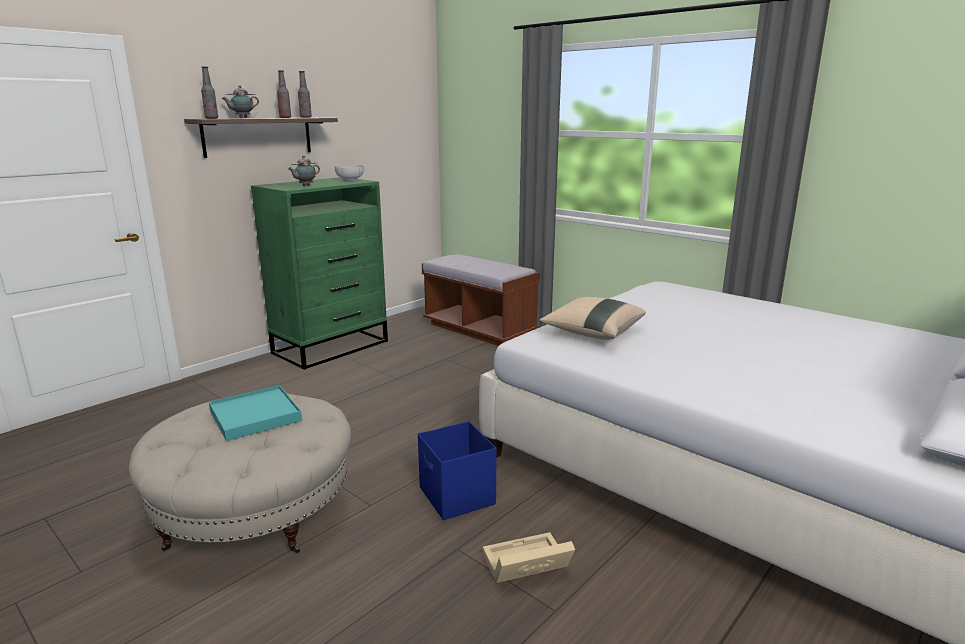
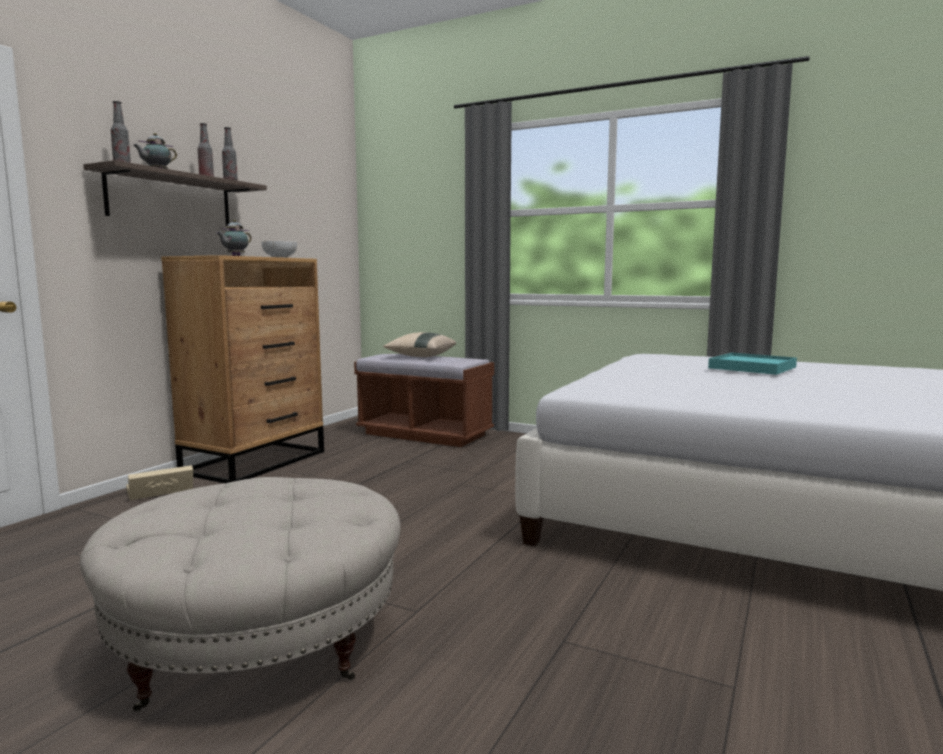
camera: 15 degrees left, 10 degrees down
(255, 416) = (259, 497): turquoise tray -> turquoise tray (752, 368)
(332, 347) = (256, 462): green dresser -> brown dresser
(457, 497) = (520, 588): blue storage box -> none
(524, 566) = (658, 646): beige storage box -> beige storage box (158, 492)
(592, 332) = (633, 382): beige pillow -> beige pillow (420, 356)

